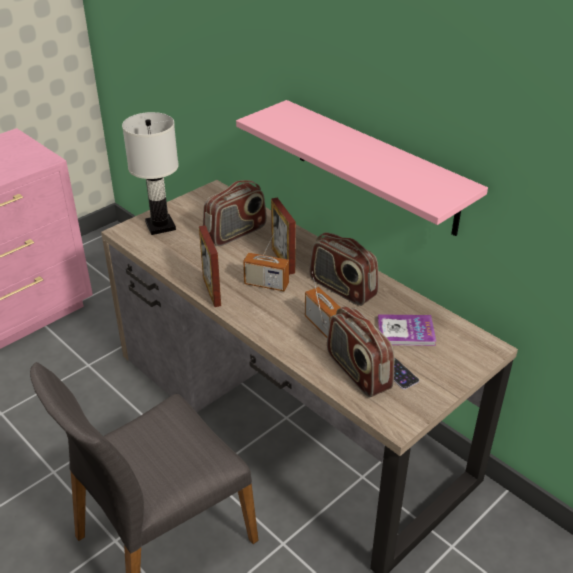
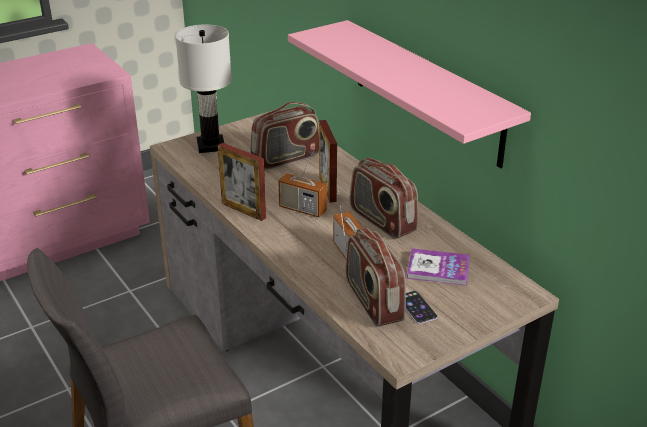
camera: 10 degrees right, 5 degrees down
(211, 291) = (243, 210): picture frame -> picture frame turned 45 degrees counterclockwise

